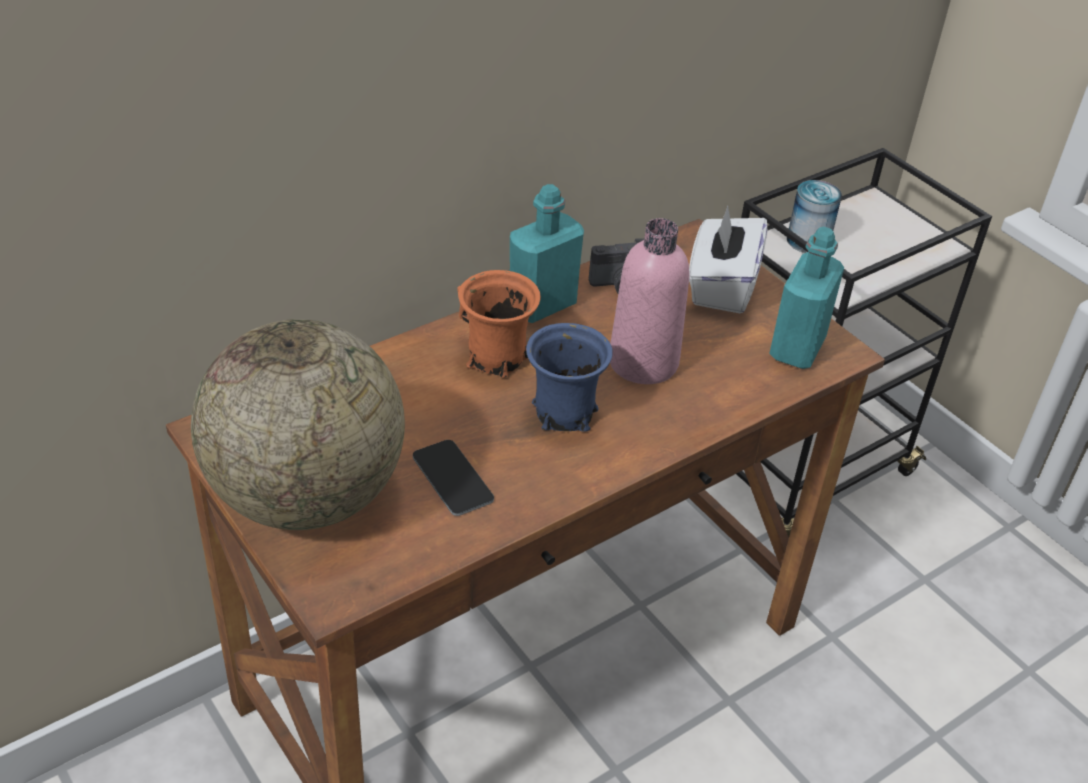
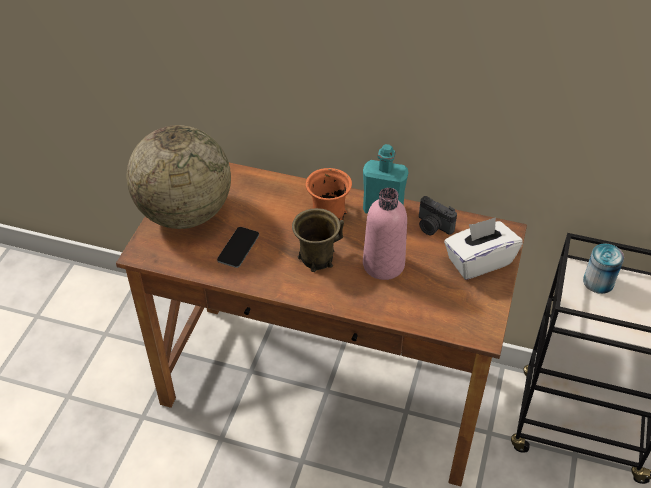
camera: 55 degrees right, 5 degrees up
(563, 413) = (316, 257): blue mug -> brown mug
(797, 348) = (464, 315): turquoise bottle -> none

